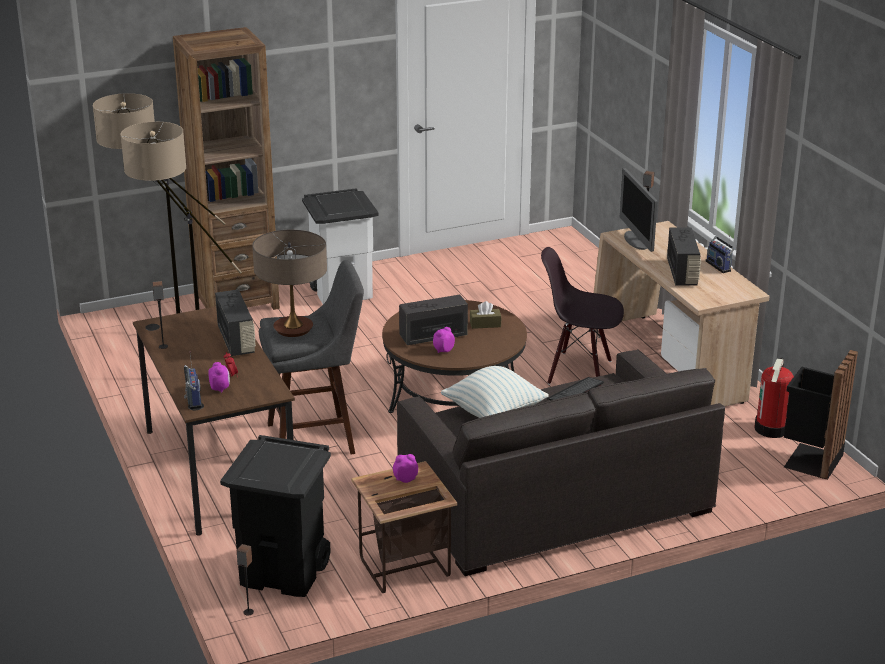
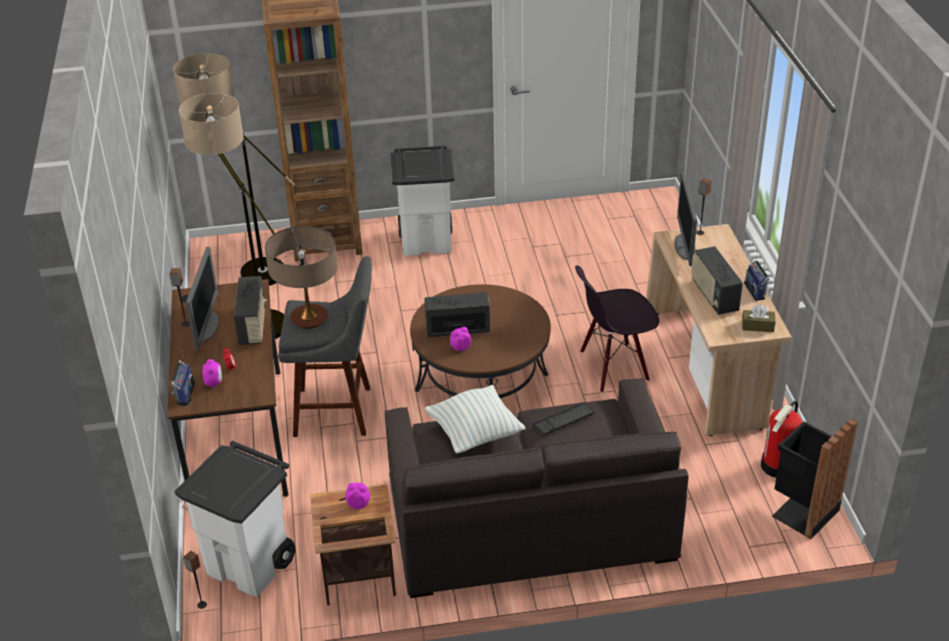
camera: 15 degrees right, 10 degrees up
(188, 346) = (207, 327): none -> monitor
(285, 572) = (251, 565): black trash can -> white trash can
(485, 324) = (513, 320): brown tissue box -> brown tissue box (757, 326)
(579, 371) = (613, 367): black chair -> black chair turned 45 degrees counterclockwise
(682, 273) = (713, 296): radio -> radio turned 150 degrees clockwise

